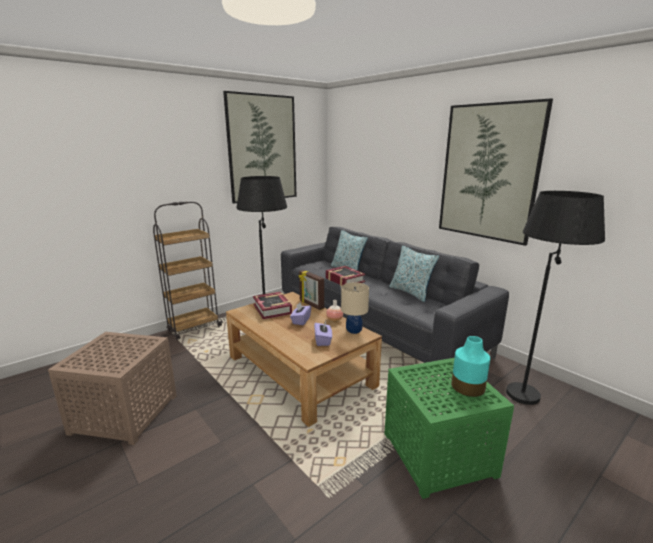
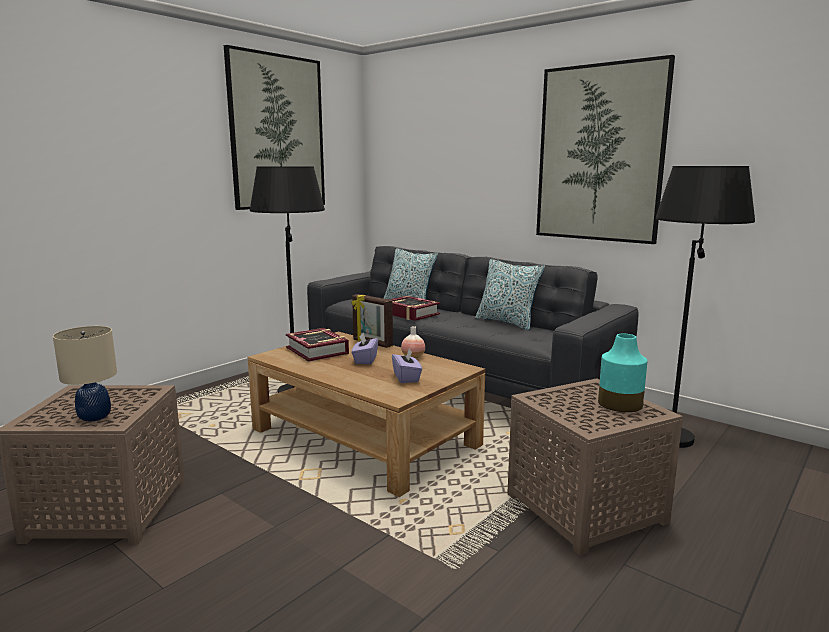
camera: 10 degrees left, 5 degrees down
(194, 328) = (182, 400): brown cart -> none
(353, 331) = (445, 366): beige table lamp -> beige table lamp (93, 418)
(440, 455) = (588, 509): green side table -> brown side table

